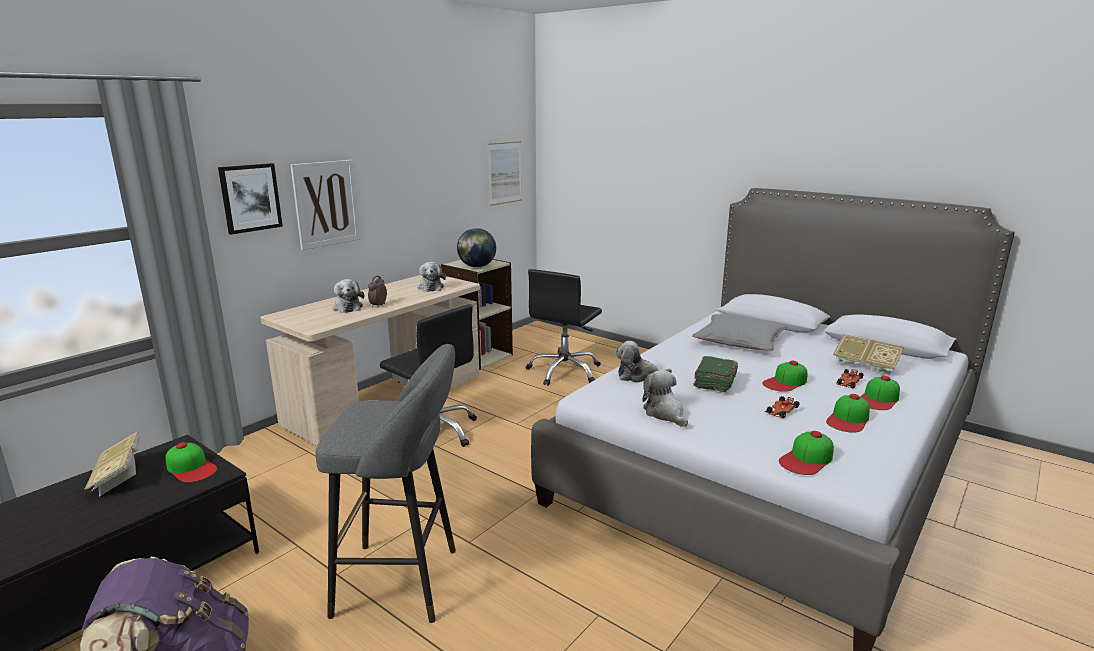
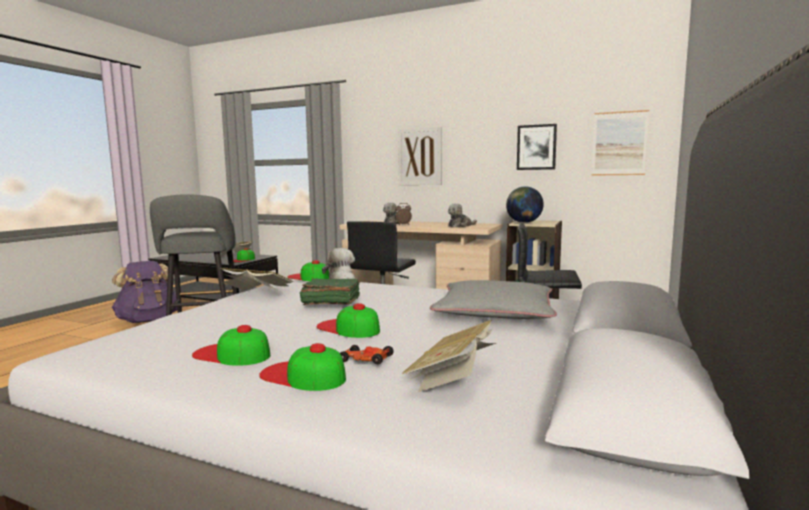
camera: 75 degrees right, 10 degrees down
(250, 198) = (373, 148): picture -> picture (536, 147)
(665, 413) = (257, 294): plush toy -> book
(781, 412) = (258, 327): toy car -> none
(807, 459) = (138, 333): cap -> cap (308, 277)

